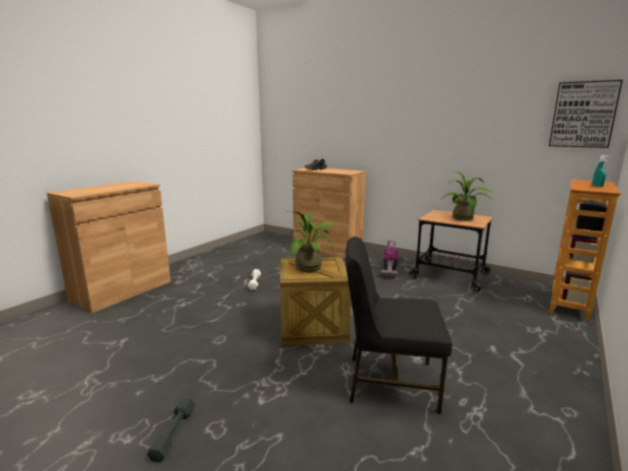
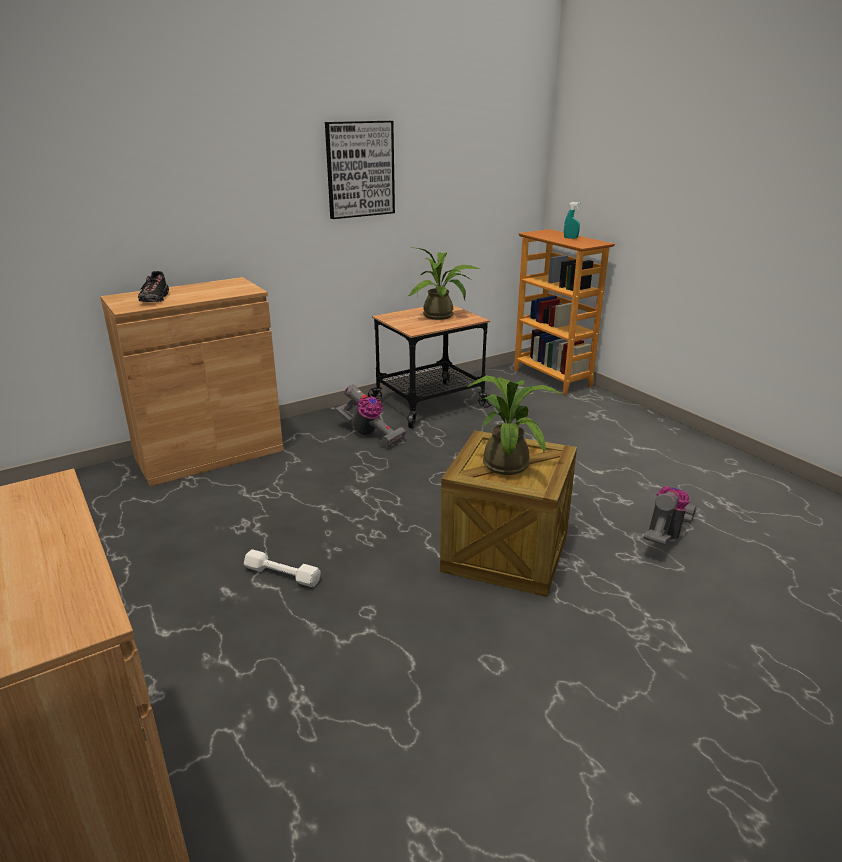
camera: 65 degrees left, 10 degrees up
(173, 433) = (747, 755): grey dumbbell -> none
(390, 382) = (665, 535): black chair -> vacuum cleaner
(583, 114) = (514, 150): picture -> picture (360, 169)

